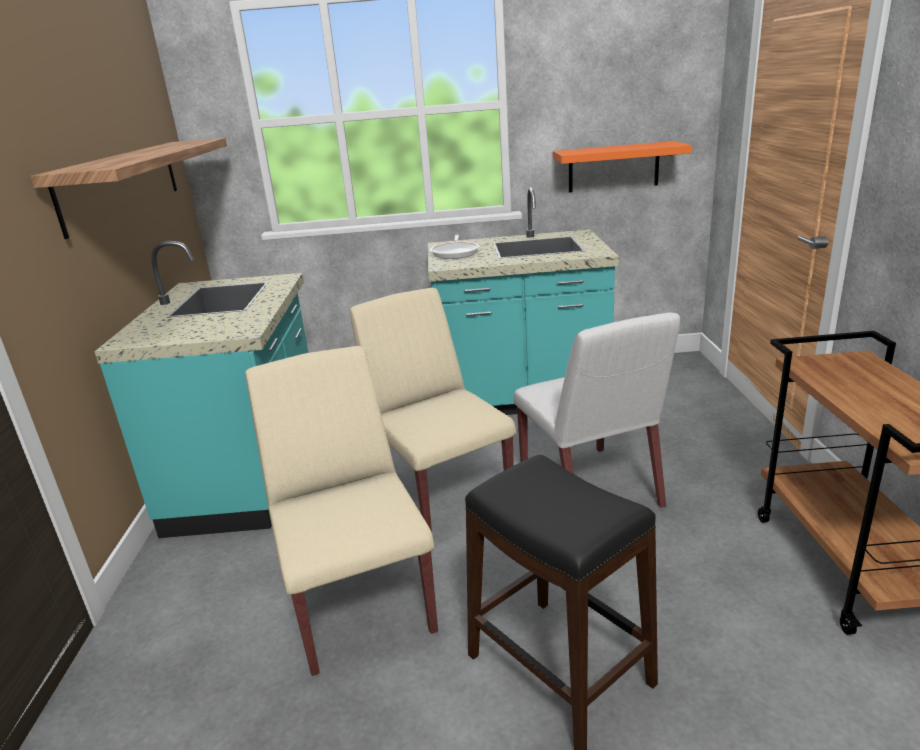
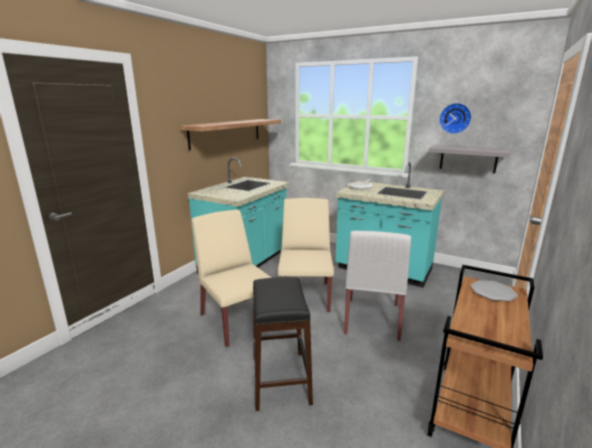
camera: 30 degrees right, 5 degrees down
(357, 600) = (236, 320): beige chair -> beige chair turned 45 degrees counterclockwise
(583, 96) = (455, 118): none -> wall clock
(613, 167) = (468, 159): orange shelf -> grey shelf
(844, 368) = (493, 292): none -> plate

